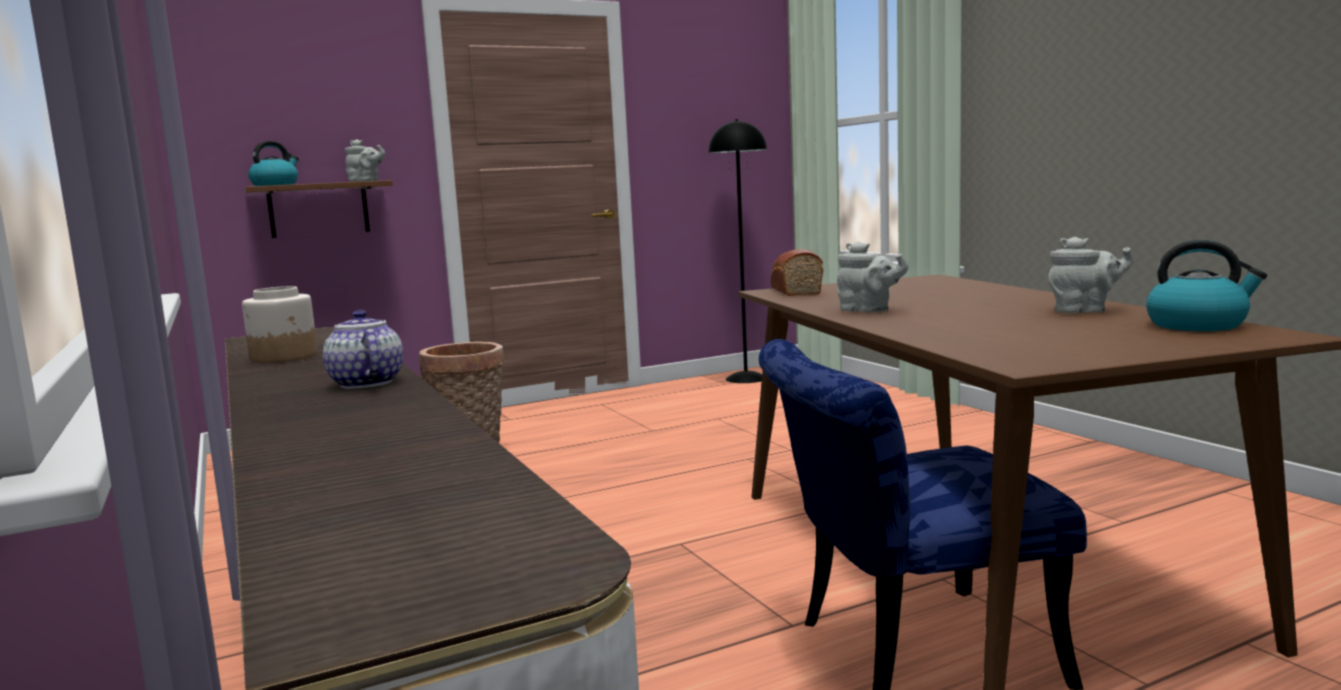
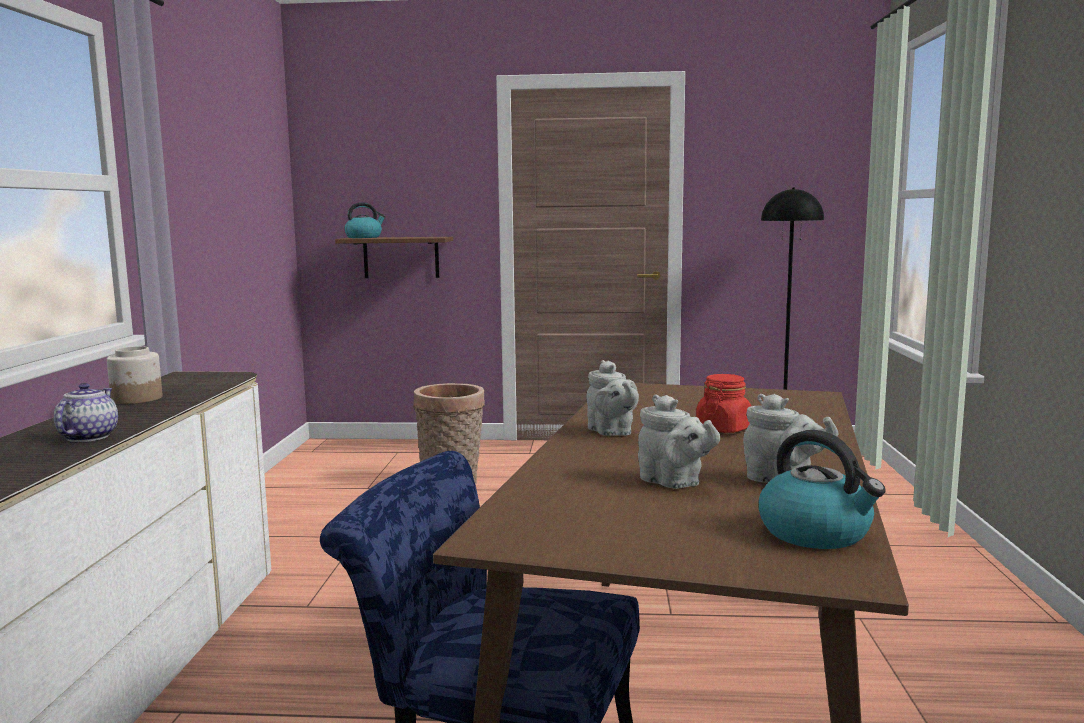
camera: 30 degrees right, 0 degrees up
(366, 181) = (433, 236): grey teapot -> grey teapot (674, 482)
(794, 291) = (644, 390): bread -> none
(941, 298) = (723, 429): none -> red jar

